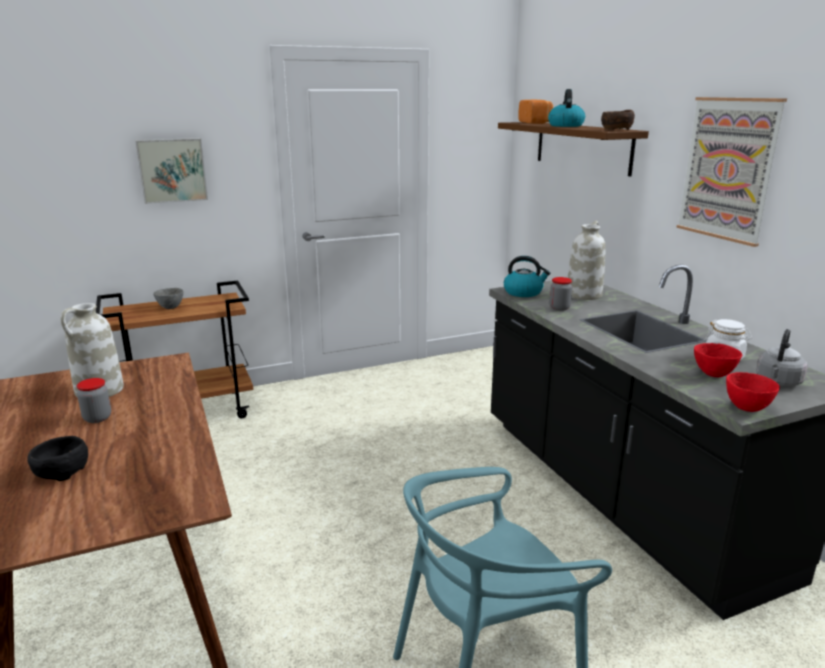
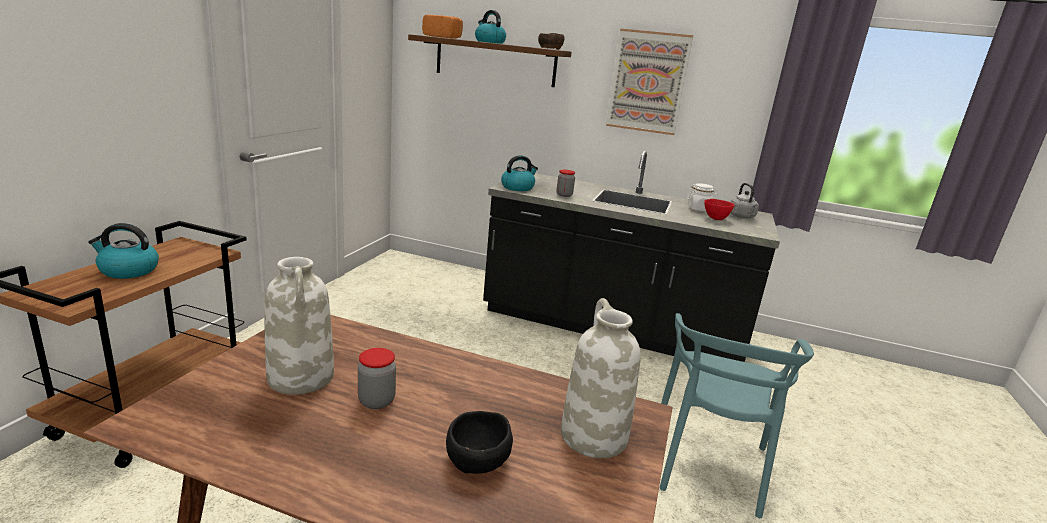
camera: 50 degrees left, 0 degrees up
(170, 307) = (128, 270): grey bowl -> kettle
(172, 170) = (84, 69): picture -> none
(583, 294) = (554, 183): white vase -> white vase (592, 435)
(746, 407) = (762, 232): red bowl -> none

